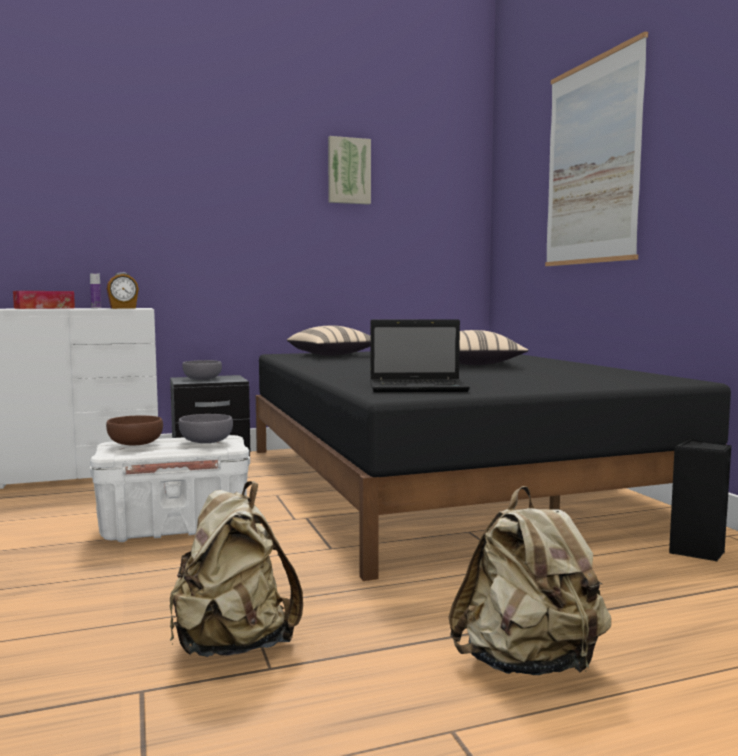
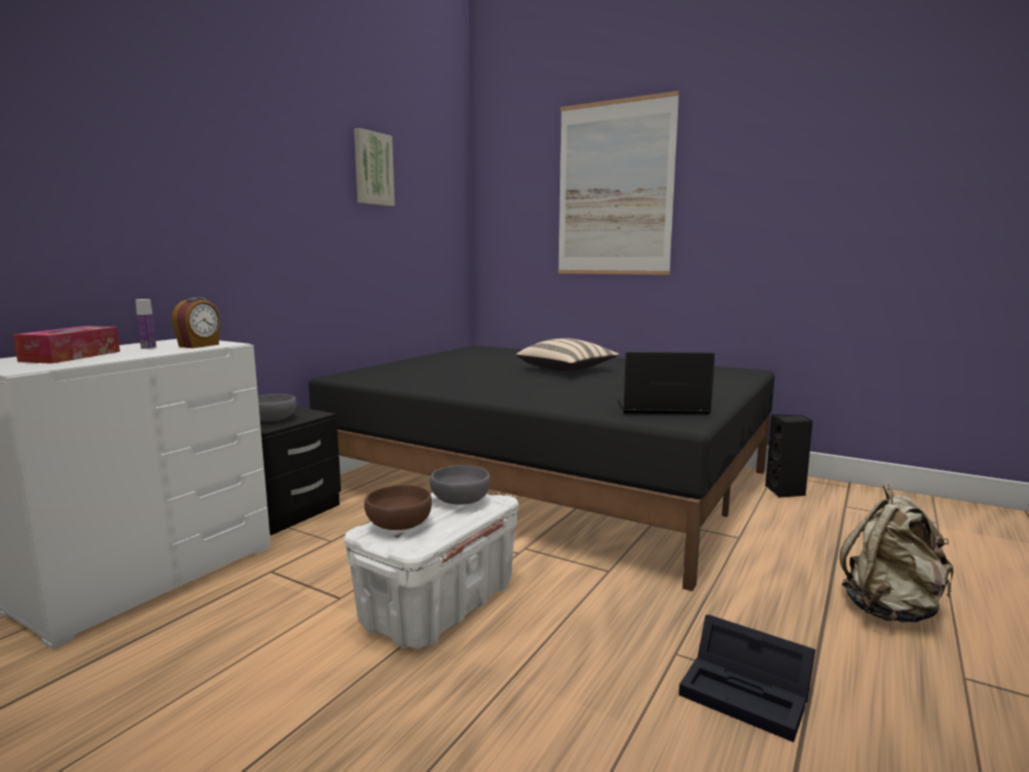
camera: 40 degrees left, 5 degrees up
(233, 645) = (749, 693): beige backpack -> black storage box
(332, 355) = (397, 371): beige pillow -> none
(420, 388) = (659, 408): laptop -> laptop turned 135 degrees counterclockwise

